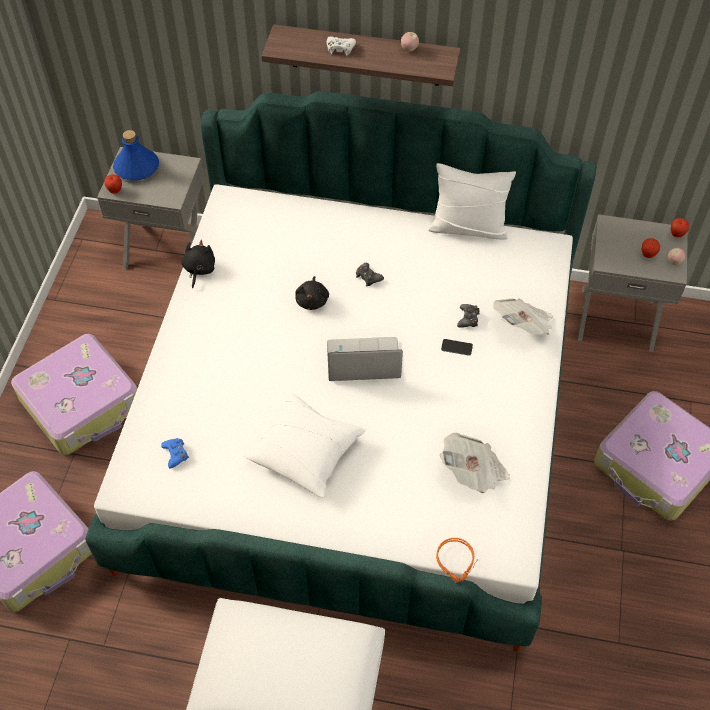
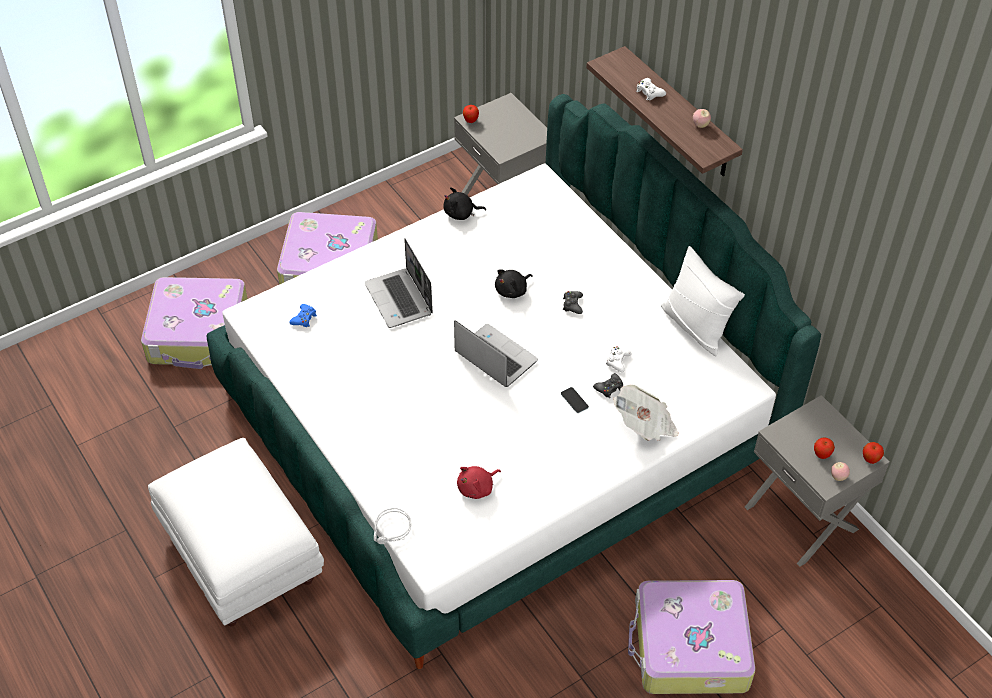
camera: 45 degrees right, 5 degrees down
(136, 167) = (504, 114): blue bottle -> none
(199, 270) = (461, 213): black plush toy -> black plush toy turned 150 degrees counterclockwise
(235, 375) = (400, 299): none -> laptop
(306, 452) = (384, 383): white pillow -> none
(449, 294) = (617, 361): none -> white game controller
(456, 562) = (391, 530): orange headphones -> grey headphones
(473, 472) = (477, 488): newspaper -> red plush toy

